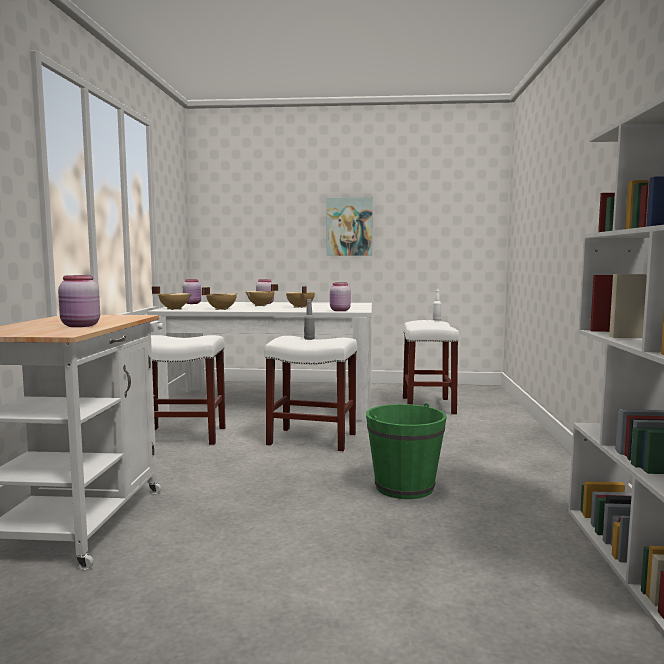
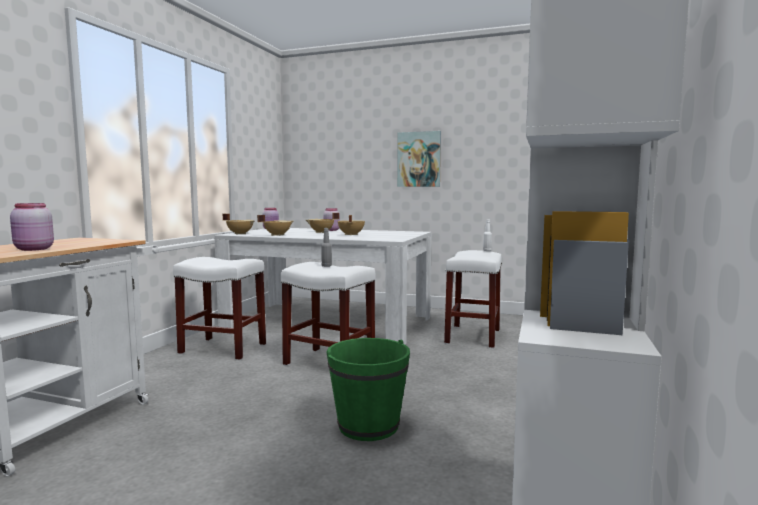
camera: 15 degrees right, 0 degrees up
(339, 310) = (377, 239): pink jar -> none

